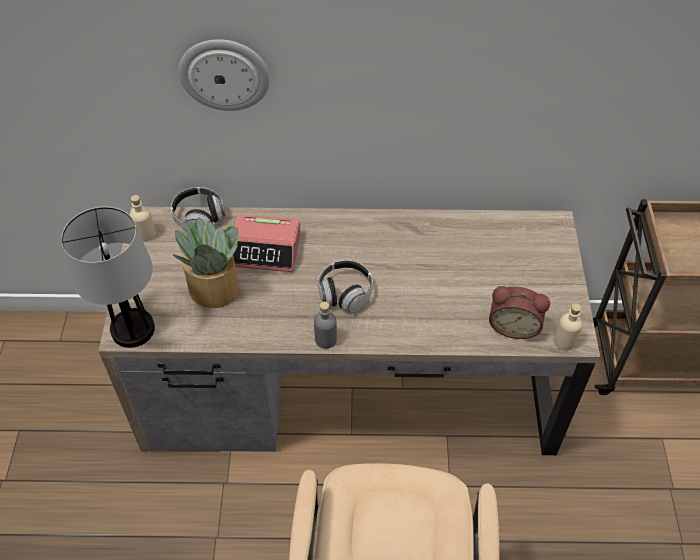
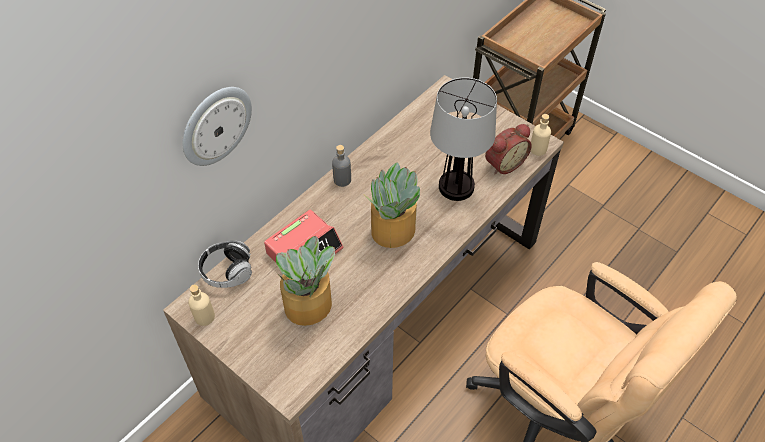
camera: 50 degrees left, 0 degrees up
(132, 329) = (292, 383): table lamp -> table lamp (455, 187)
(325, 339) = (420, 267): grey bottle -> grey bottle (342, 180)
(345, 293) = (392, 231): headphones -> potted plant

